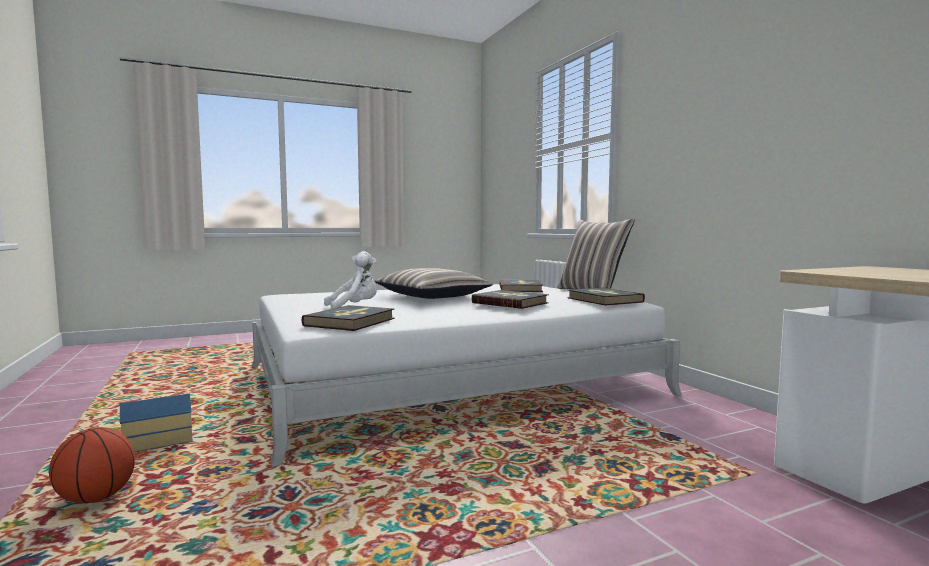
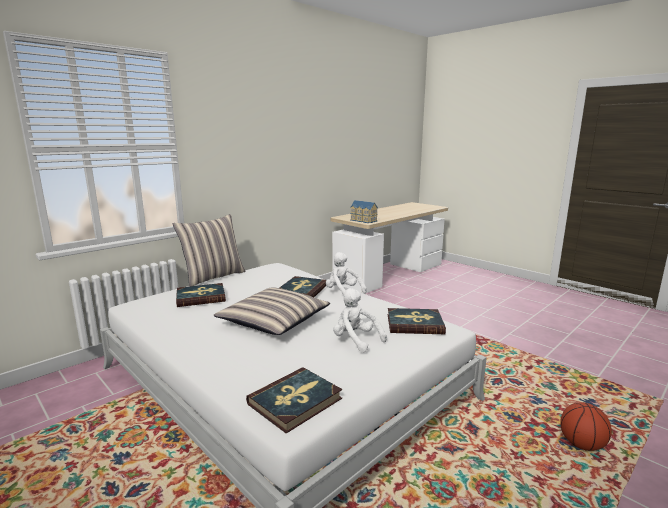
camera: 110 degrees left, 10 degrees up
(157, 443) = (522, 476): toy house -> toy house (363, 220)
(496, 315) = (343, 292): none -> white plush toy
(604, 300) = (279, 269): book -> book (295, 401)

